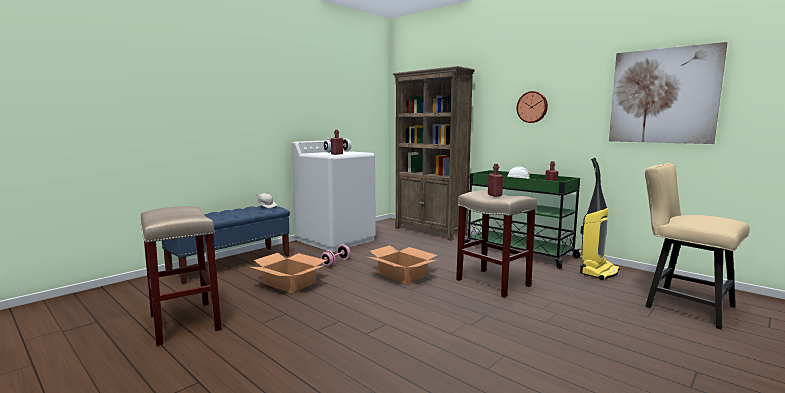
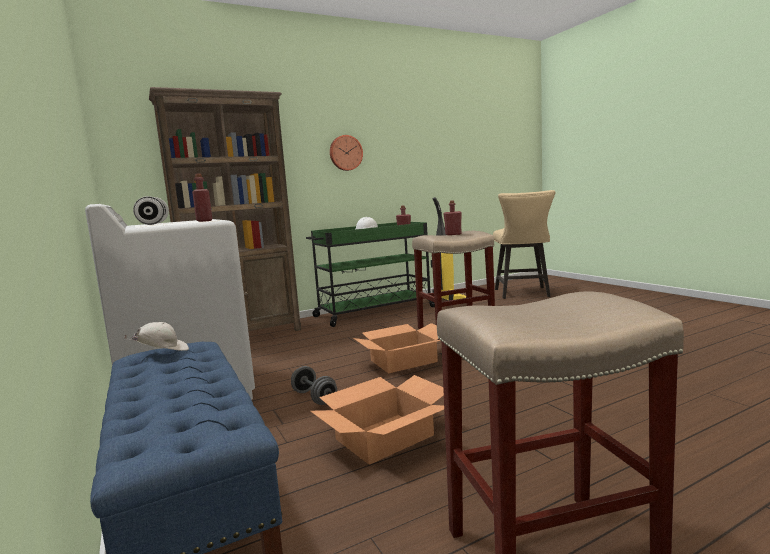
camera: 70 degrees left, 0 degrees up
(336, 262) = (314, 397): pink dumbbell -> grey dumbbell
(663, 96) = (447, 144): picture -> none
(682, 305) = (523, 294): beige chair -> beige chair turned 60 degrees counterclockwise

